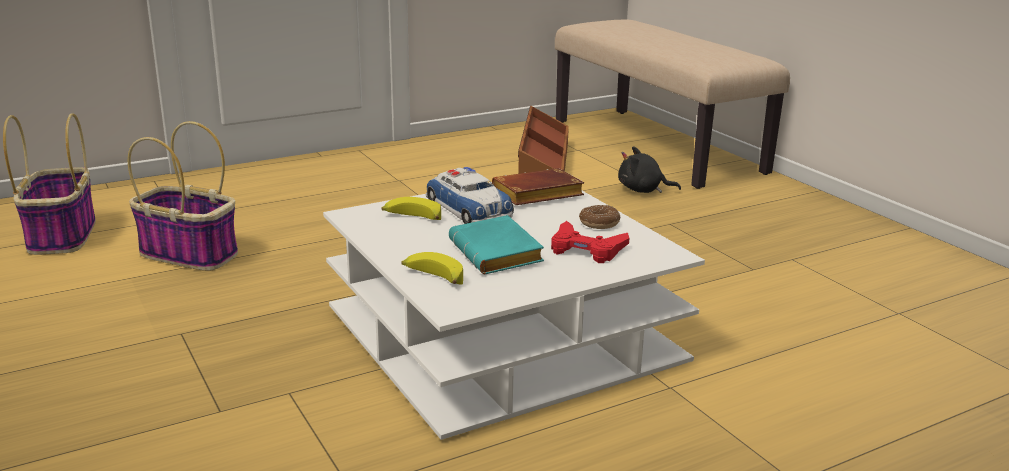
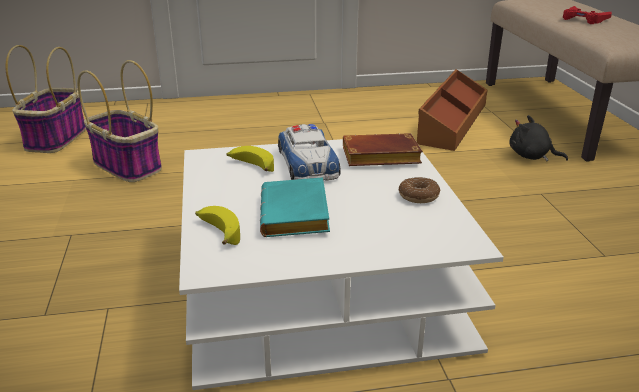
camera: 20 degrees right, 5 degrees up
(586, 249) = (385, 224): red game controller -> red game controller (584, 19)

